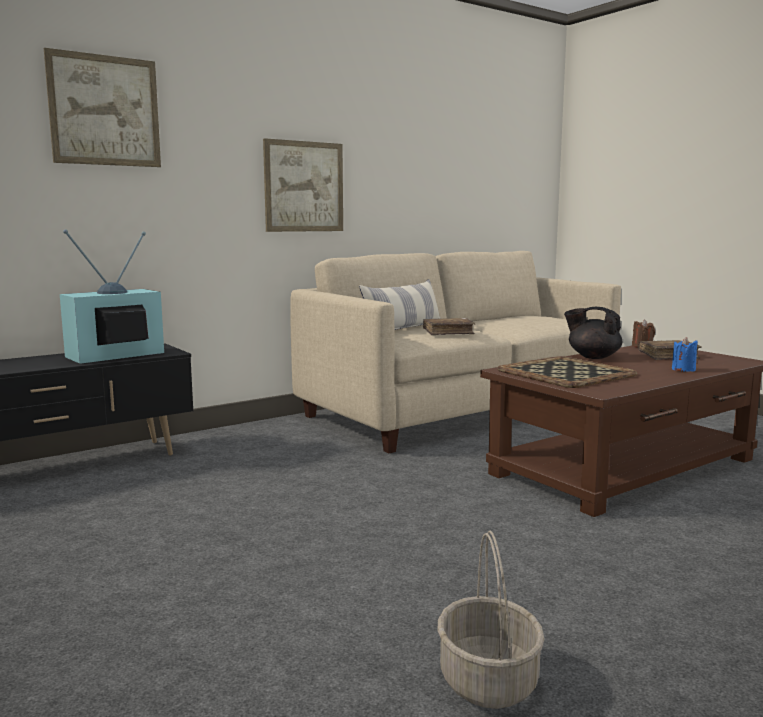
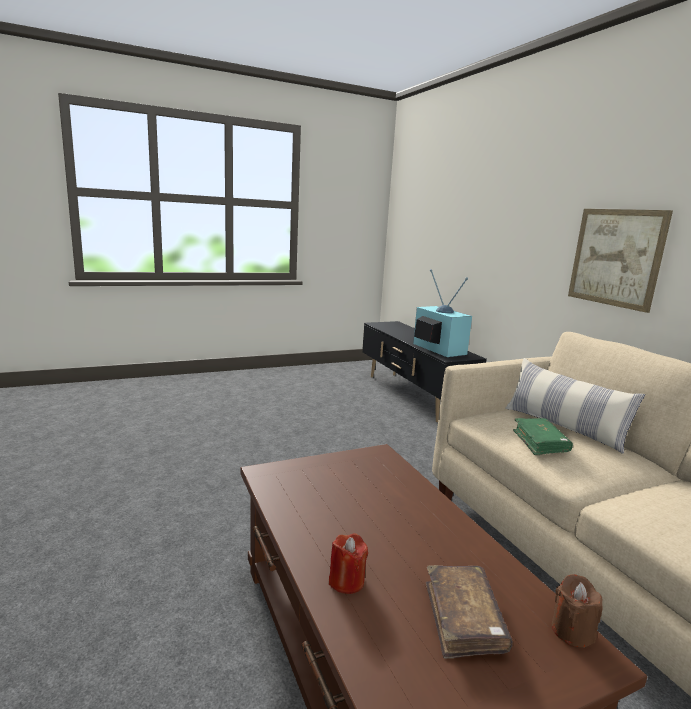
camera: 100 degrees right, 5 degrees up
(104, 111) = (490, 195): picture -> none
(448, 332) = (540, 443): brown book -> green book
(489, 681) = (116, 472): basket -> none
(567, 373) = (355, 481): tray -> none
(592, 357) = (454, 531): black teapot -> none
(683, 370) = (346, 581): blue candle -> red candle

